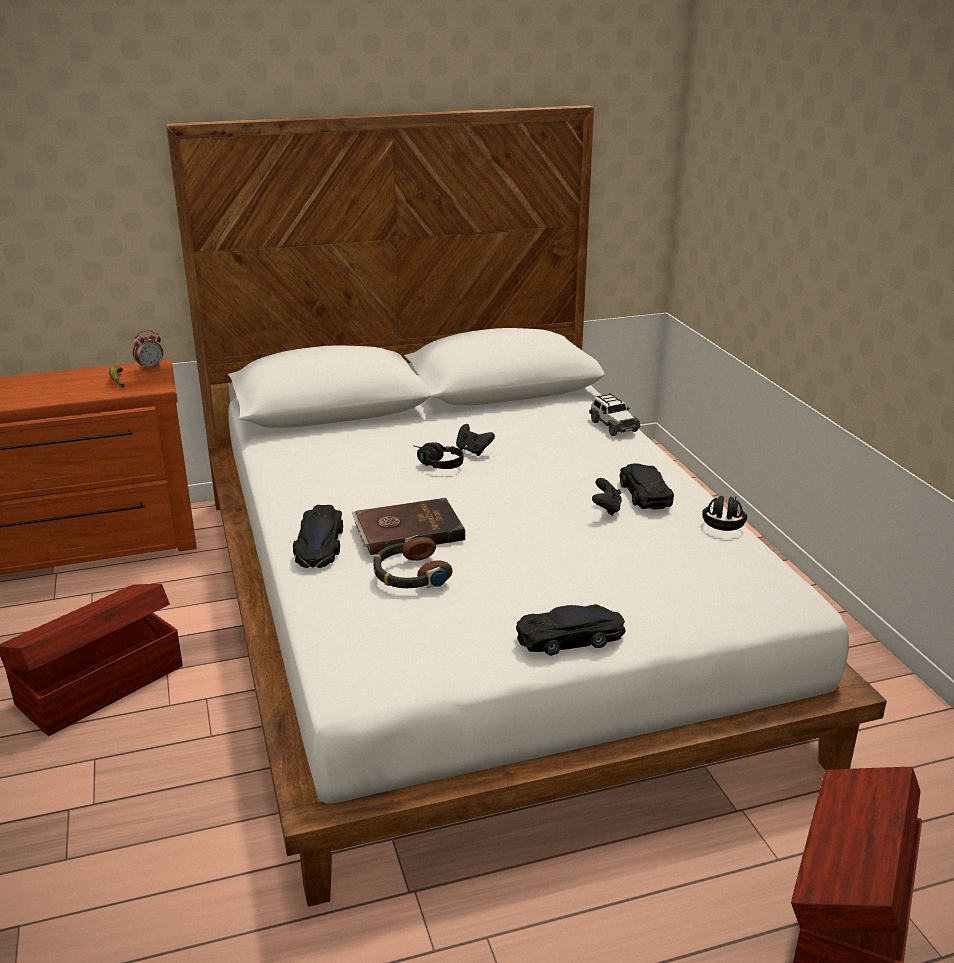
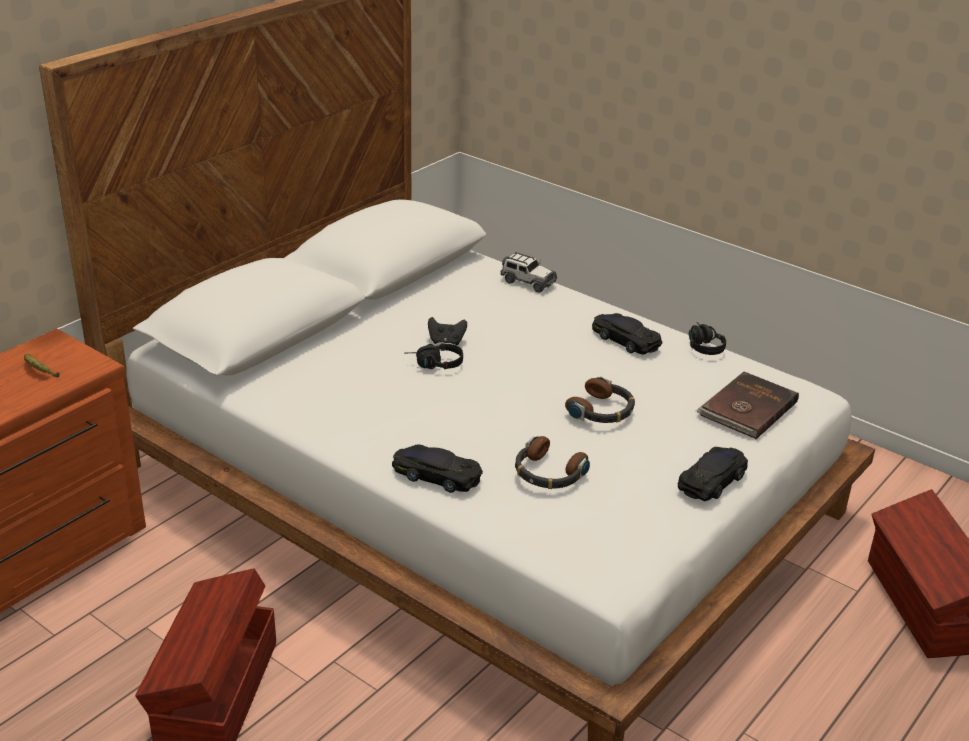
camera: 35 degrees left, 5 degrees up
(150, 367) = (51, 344): alarm clock -> none
(319, 545) = (436, 475): black toy car -> black toy car turned 150 degrees clockwise
(408, 530) = (495, 435): brown book -> brown book (746, 408)
(538, 543) = (602, 411): none -> headphones
(606, 509) = (614, 363): black game controller -> none

